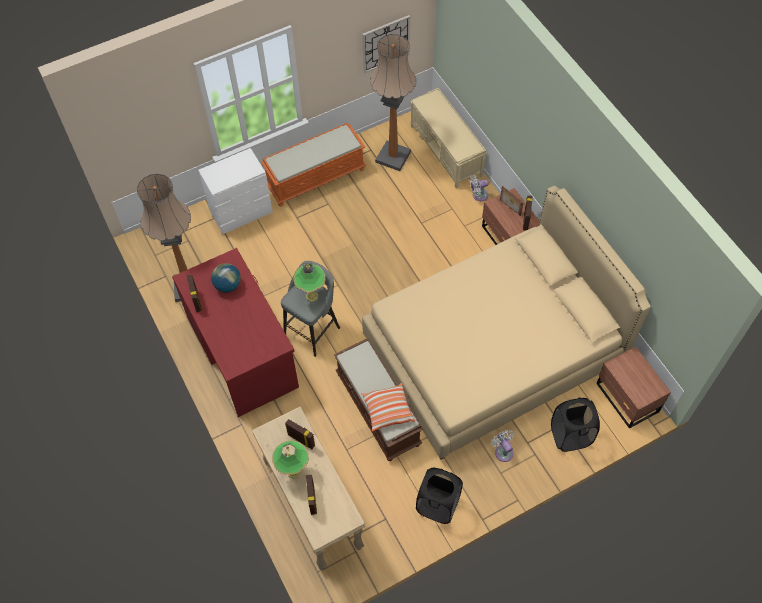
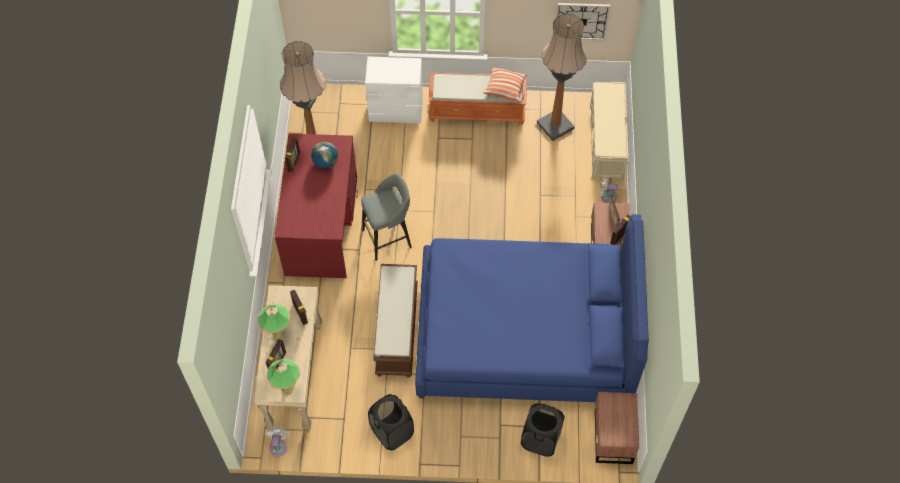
camera: 30 degrees right, 0 degrees up
(312, 296) = (388, 206): table lamp -> table lamp (287, 388)
(387, 410) = (391, 331): pillow -> pillow (504, 88)
(492, 351) = (524, 334): beige bed -> blue bed
(503, 451) = (475, 420): white fan -> white fan (278, 446)

